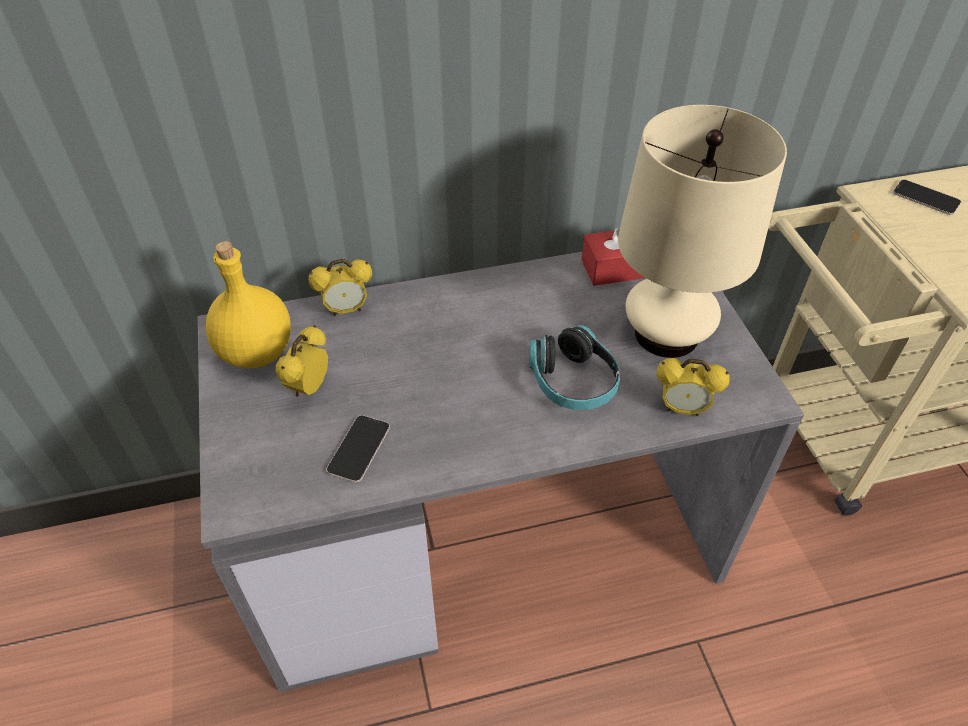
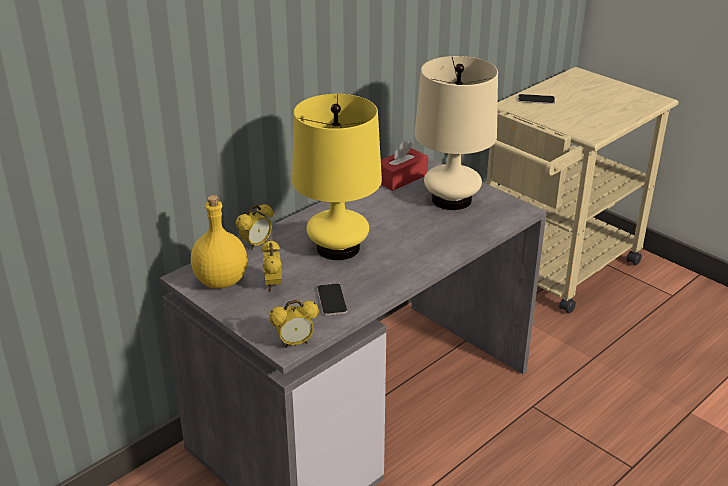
camera: 30 degrees left, 15 degrees down
(441, 359) = (338, 248): none -> yellow table lamp
(573, 381) = (421, 234): headphones -> none
(682, 409) = (487, 227): alarm clock -> alarm clock (295, 343)

